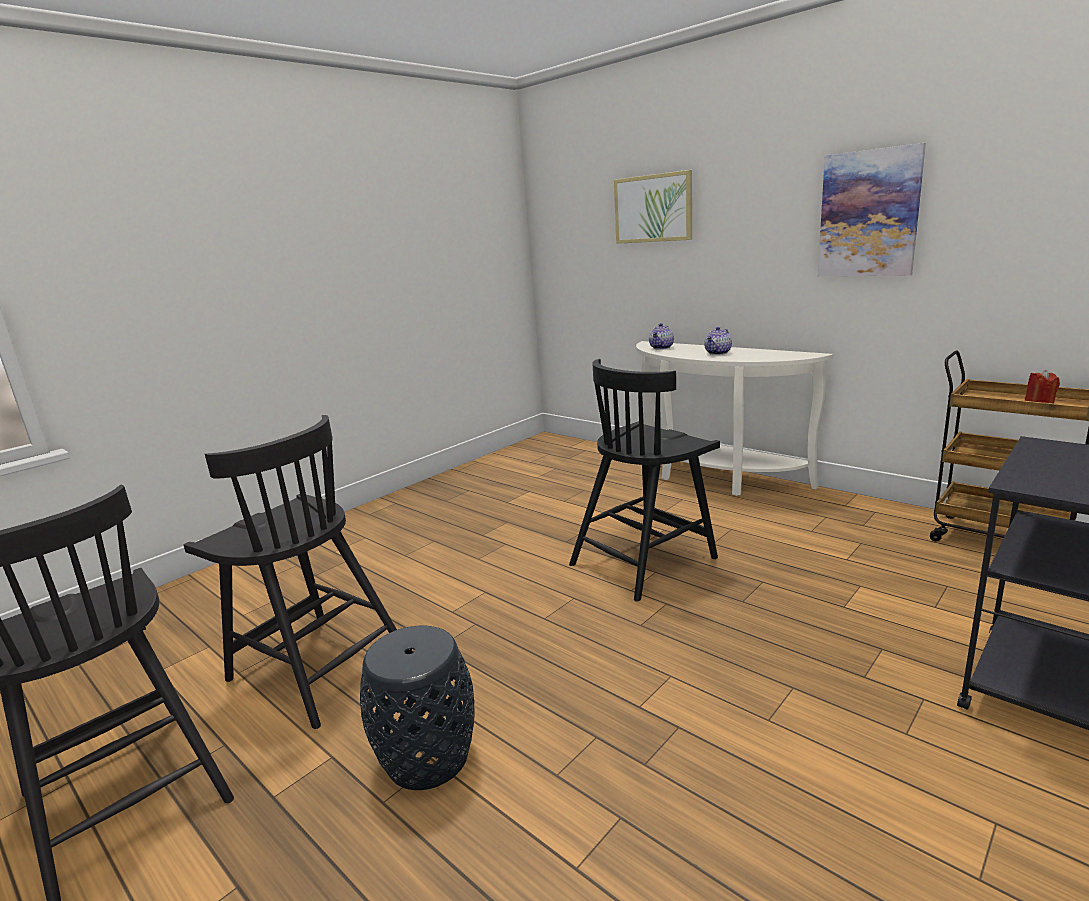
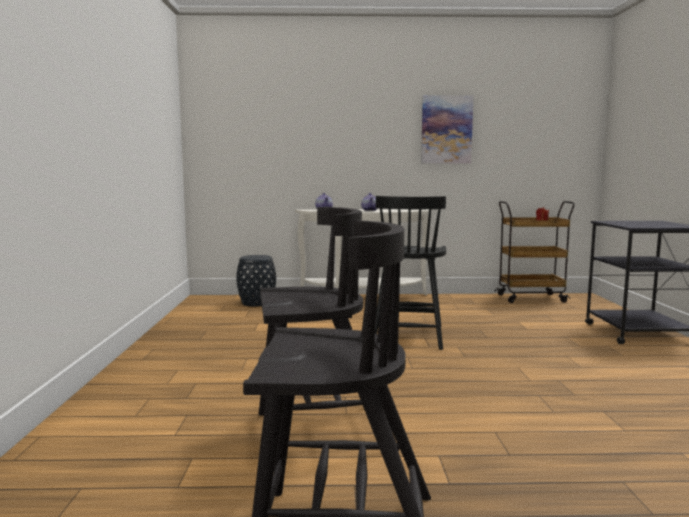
camera: 45 degrees left, 10 degrees down
(428, 758) = (489, 432): black stool -> black stool (257, 303)
(653, 208) = (305, 116): picture -> none

